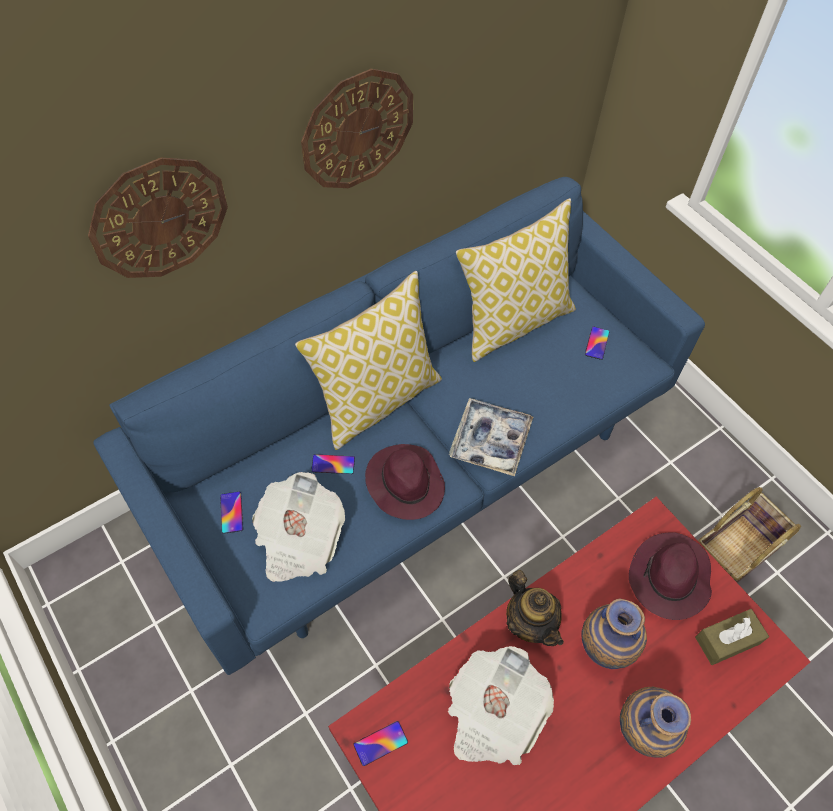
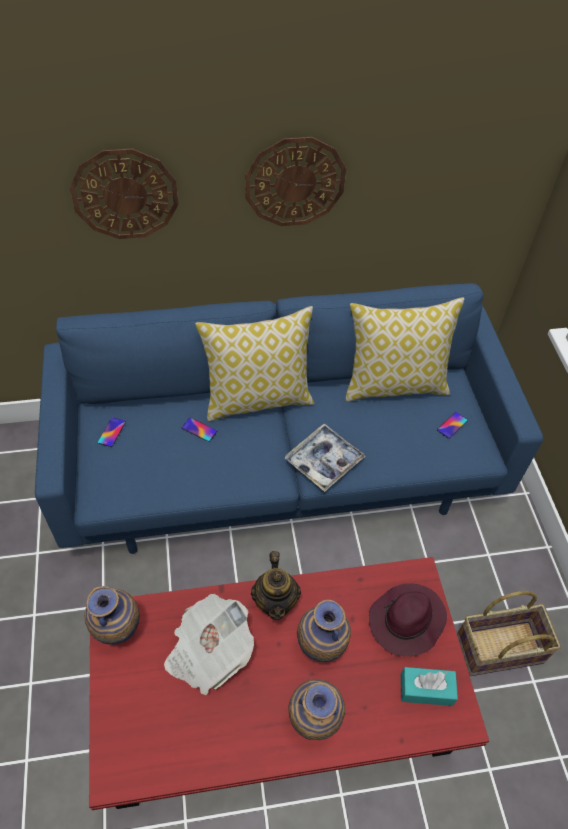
camera: 25 degrees right, 5 degrees down
(298, 540) = (145, 469): newspaper -> none
(380, 743) = (118, 631): phone -> vase
(404, 483) = (242, 463): purple hat -> none
(727, 640) = (426, 690): brown tissue box -> turquoise tissue box

